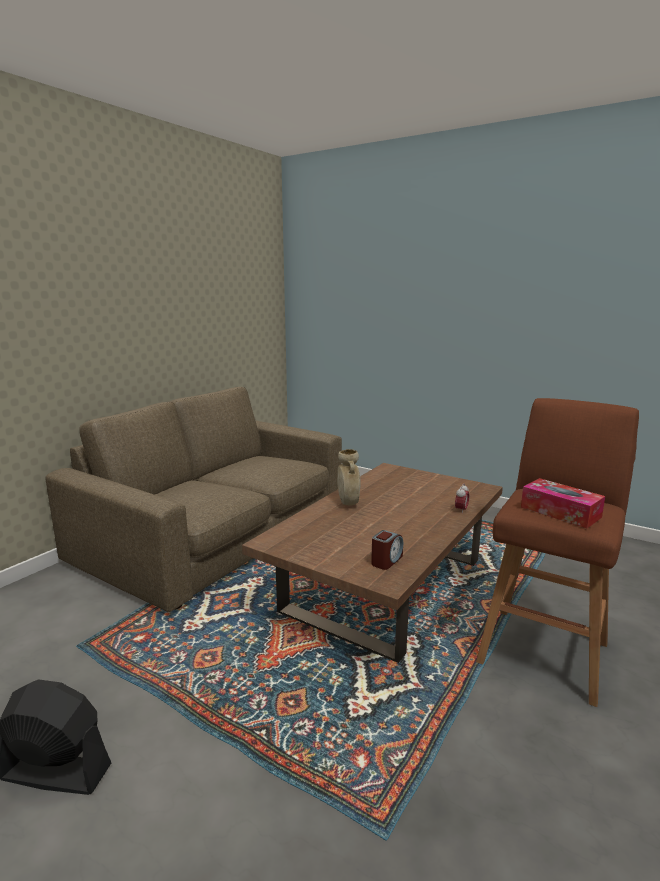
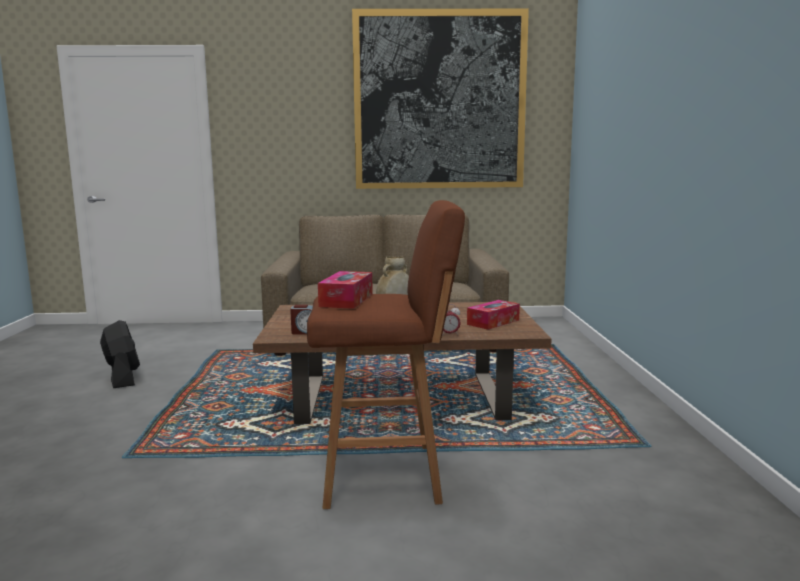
camera: 55 degrees right, 5 degrees down
(192, 266) = (439, 101): none -> picture
(440, 487) = (493, 322): none -> tissue box

